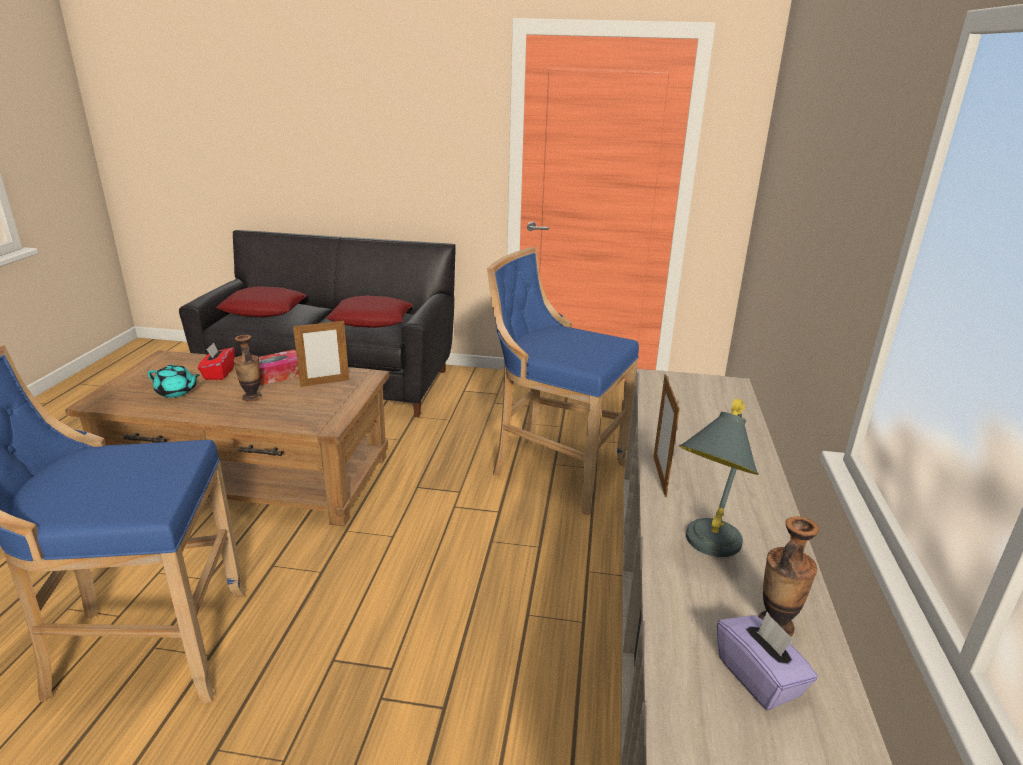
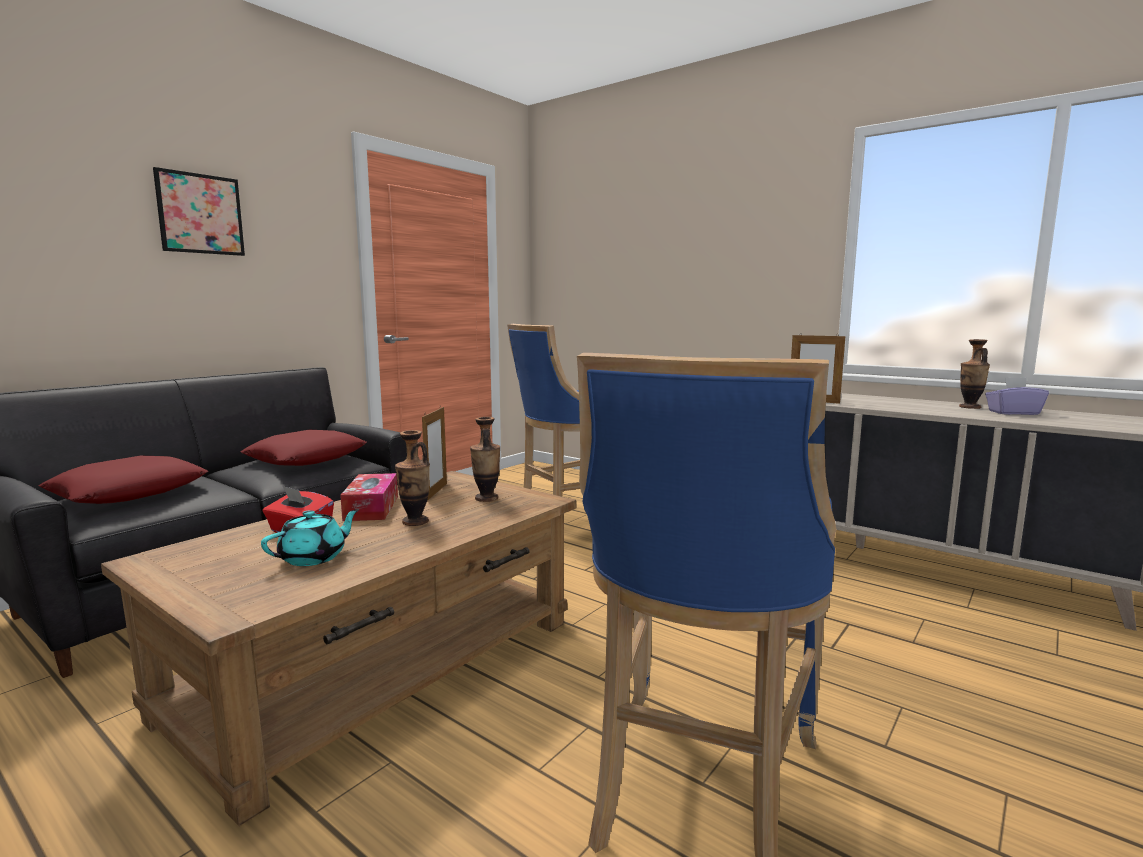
camera: 60 degrees left, 15 degrees down
(319, 404) = (486, 498): none -> vase
(373, 114) = (200, 214): none -> picture
(704, 549) = (899, 405): grey table lamp -> none

